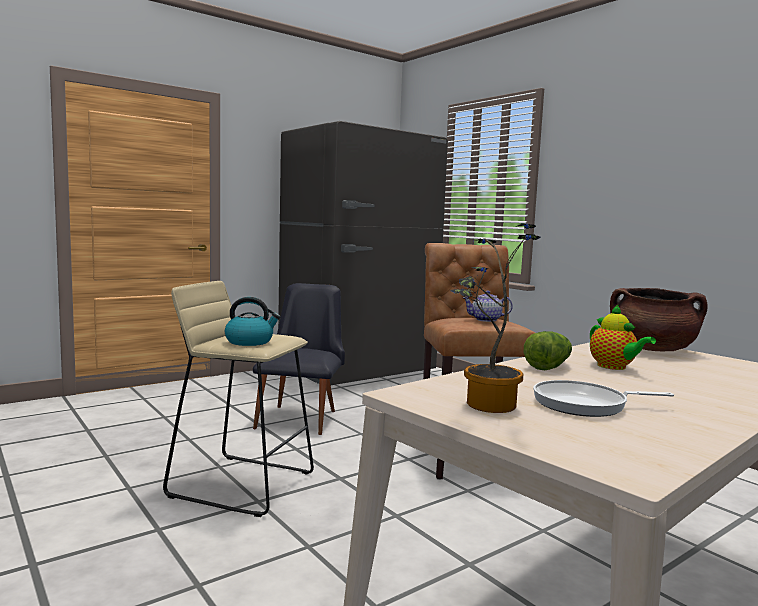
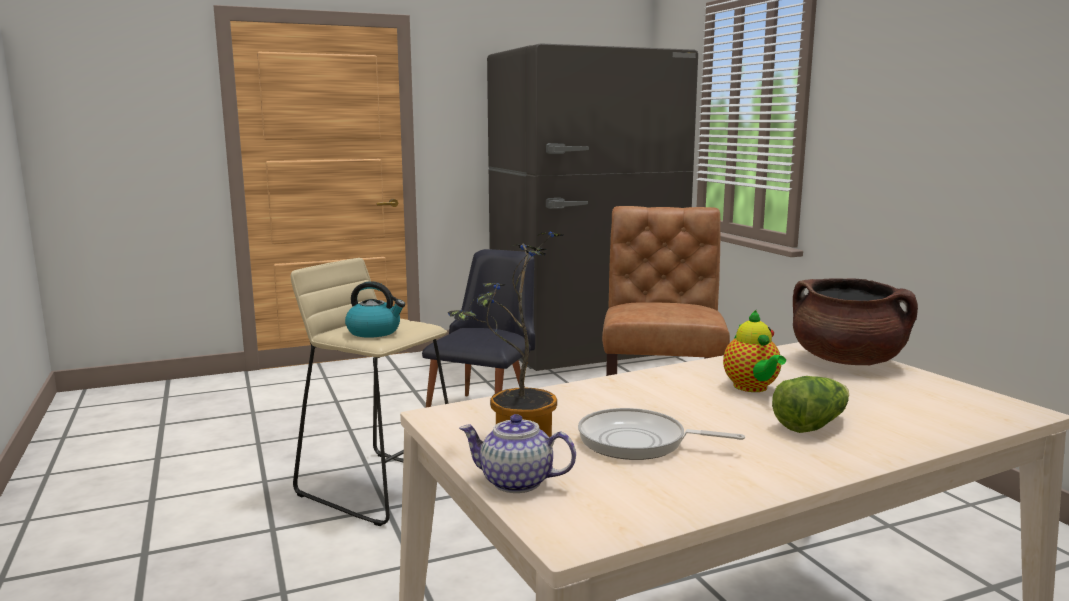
camera: 15 degrees right, 5 degrees up
(486, 320) = (670, 308): teapot -> teapot (515, 482)
(548, 366) = (664, 383): lettuce -> lettuce (810, 424)

